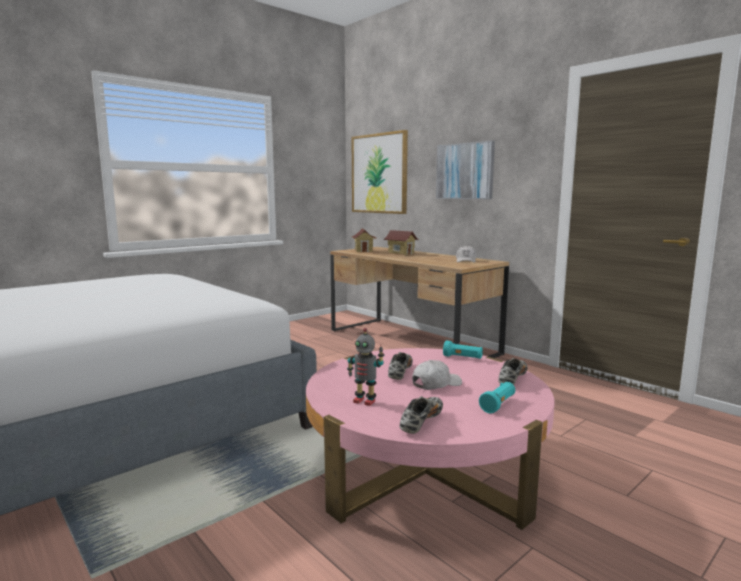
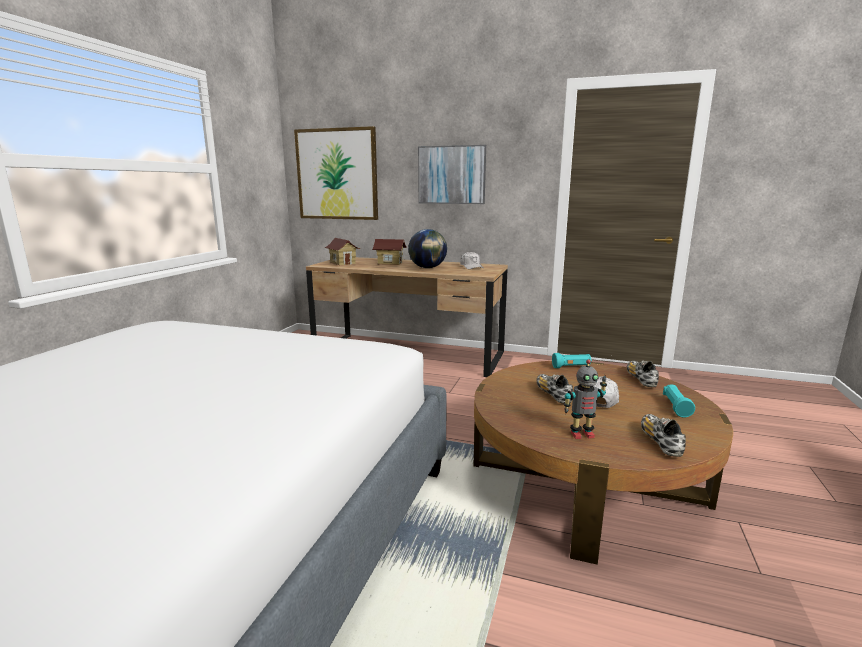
camera: 30 degrees left, 5 degrees up
(423, 258) = (428, 268): none -> globe
(424, 468) = (585, 481): pink coffee table -> brown coffee table

